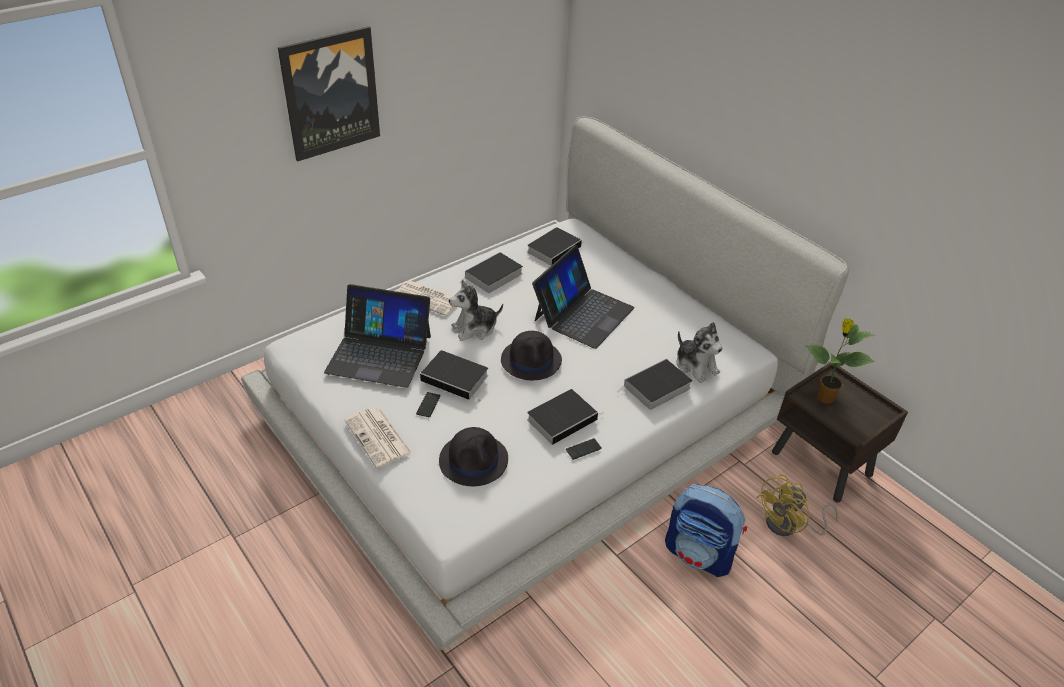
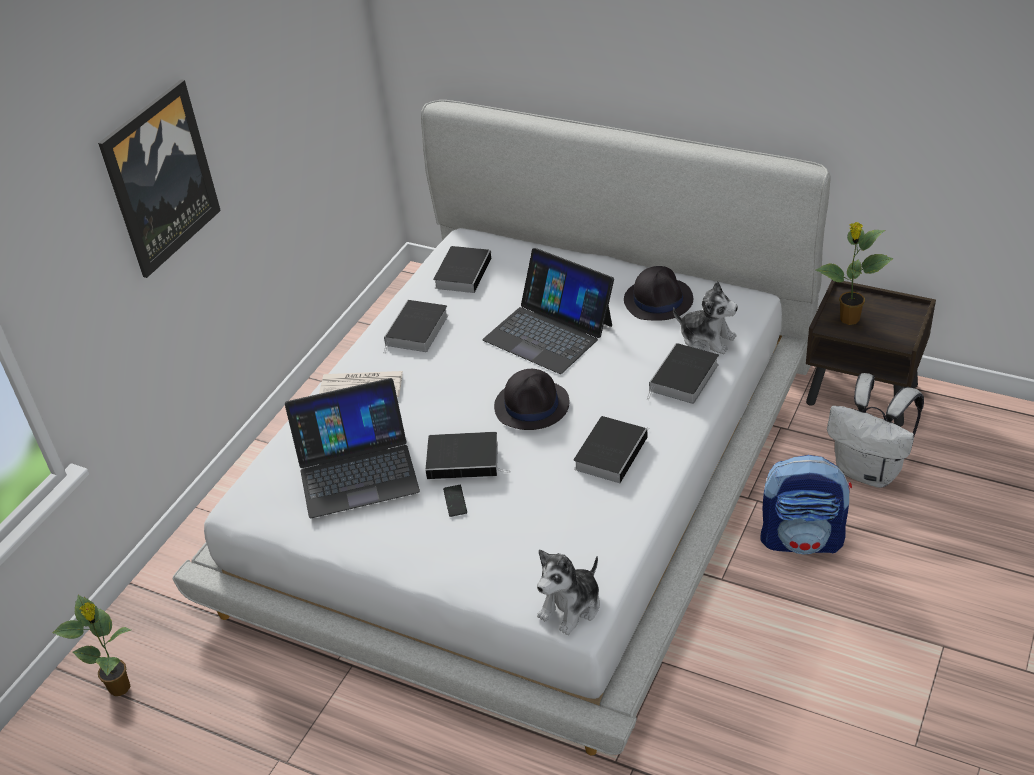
camera: 20 degrees left, 0 degrees up
(176, 436) = (121, 688): none -> potted plant
(379, 438) = (428, 559): newspaper -> none
(474, 460) = (550, 535): black hat -> black hat (658, 300)
(475, 329) = (442, 397): plush toy -> plush toy (571, 607)
(583, 313) = (549, 332): laptop -> laptop turned 120 degrees clockwise
(583, 449) = (654, 474): phone -> none
(788, 526) = (869, 471): yellow fan -> white backpack

